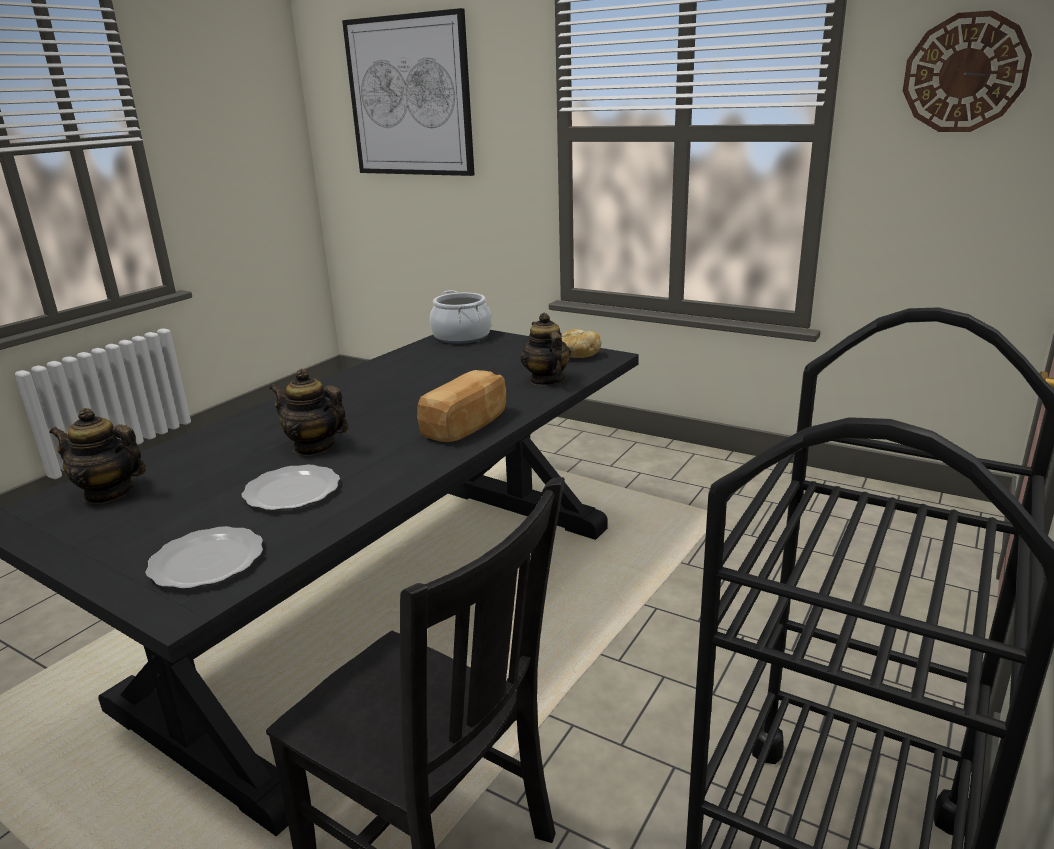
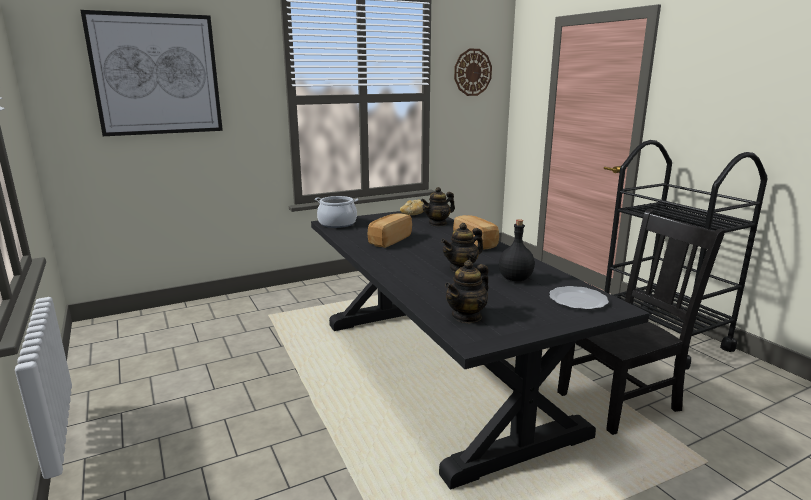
camera: 60 degrees left, 5 degrees down
(293, 492) = (515, 279): plate -> black bottle
(414, 377) = (389, 240): none -> bread
(546, 380) = (438, 223): teapot -> teapot turned 45 degrees counterclockwise

